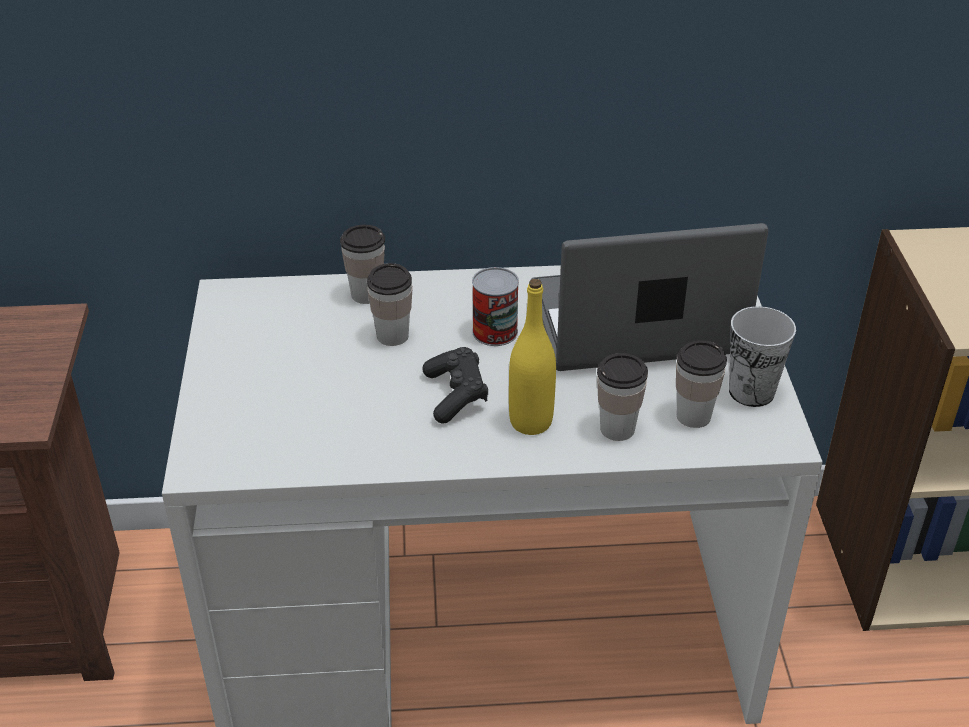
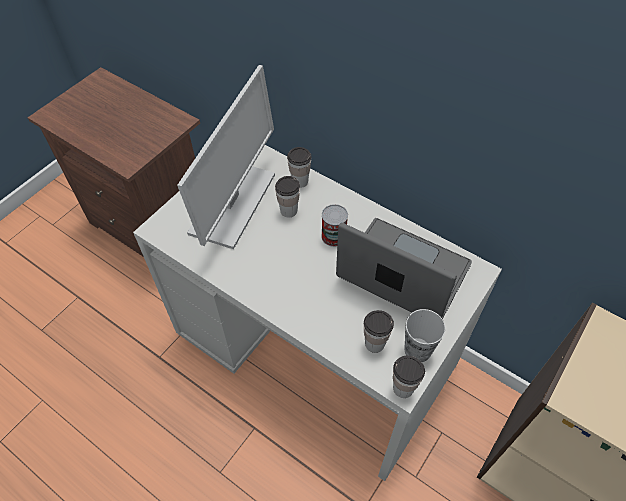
camera: 40 degrees right, 15 degrees up
(295, 372) = (233, 205): none -> monitor
(456, 395) = (283, 259): black game controller -> none
(530, 422) = (299, 295): yellow bottle -> none
(617, 429) = (332, 325): cup -> cup (403, 388)

